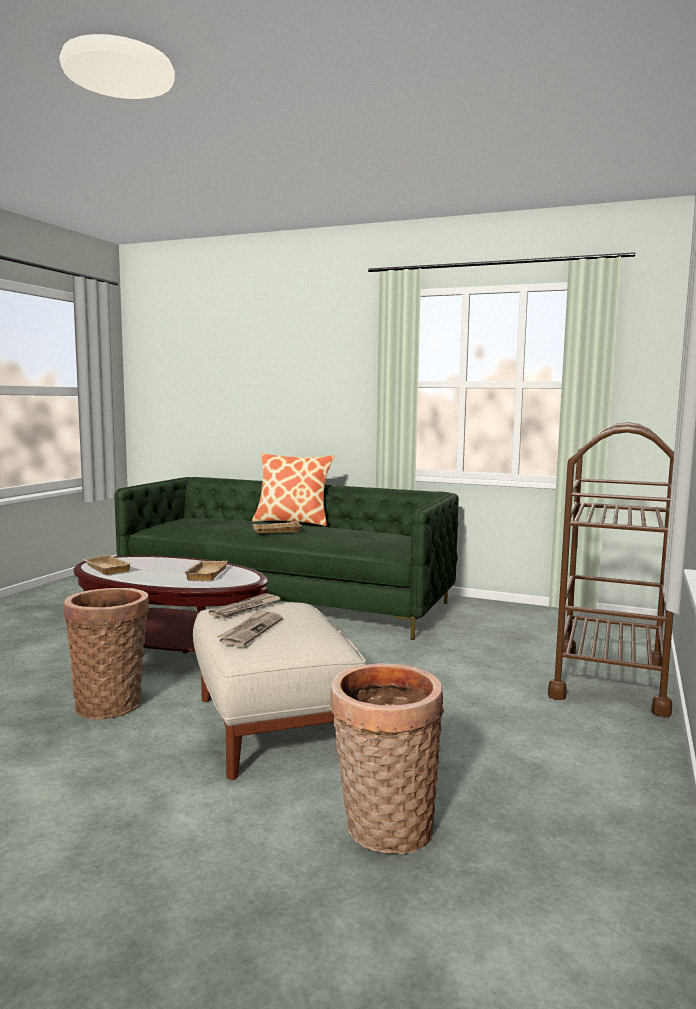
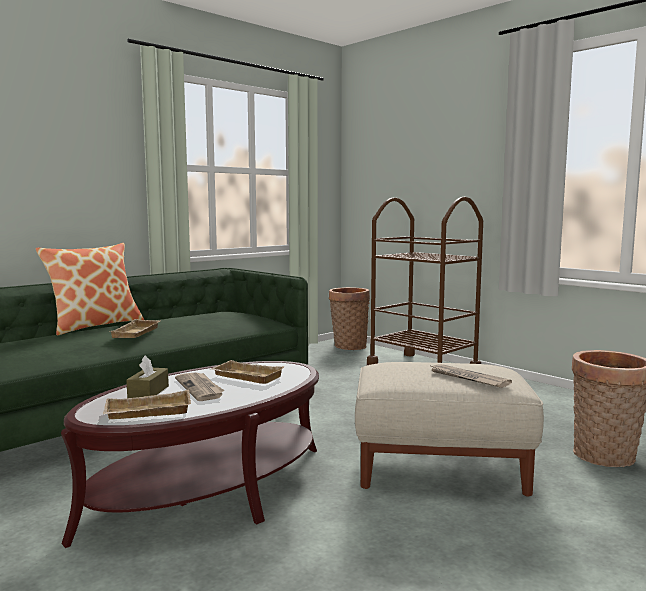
camera: 65 degrees left, 0 degrees up
(111, 703) = (336, 537): basket -> basket (348, 346)
(150, 562) = (148, 392): none -> brown tissue box
(246, 608) = (399, 374): newspaper -> newspaper (200, 388)

